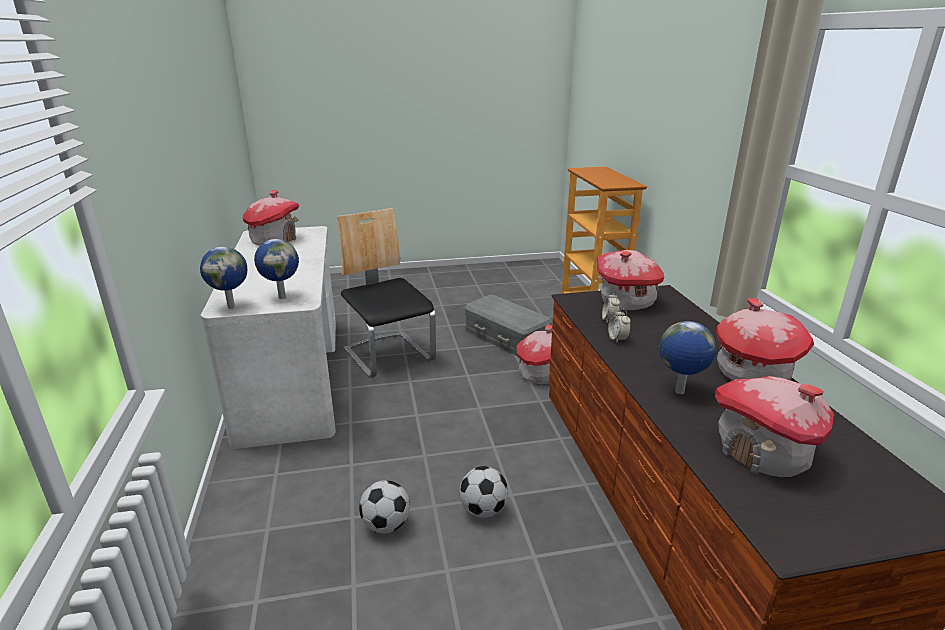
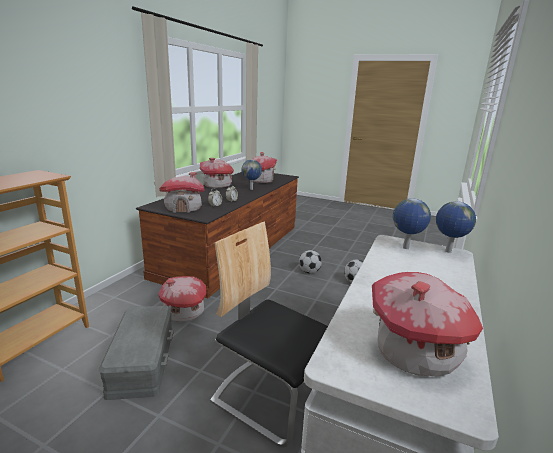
camera: 145 degrees left, 5 degrees down
(389, 355) = (271, 396): chair -> chair turned 120 degrees clockwise

